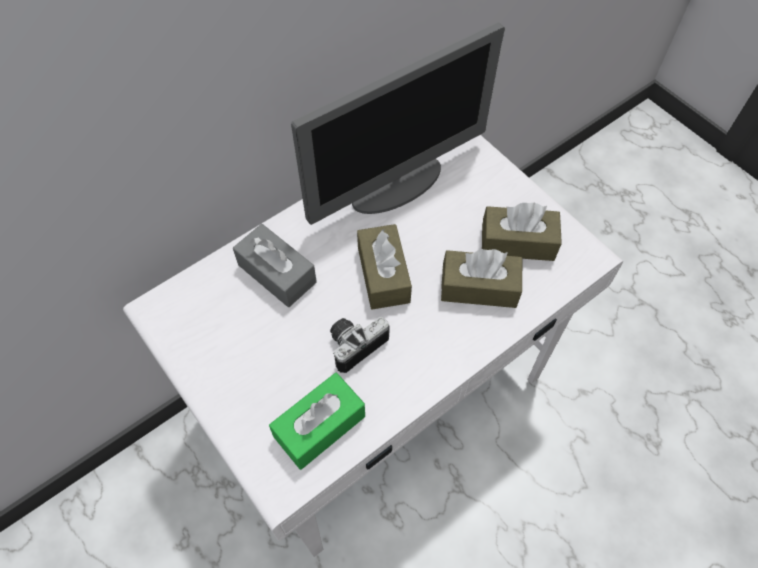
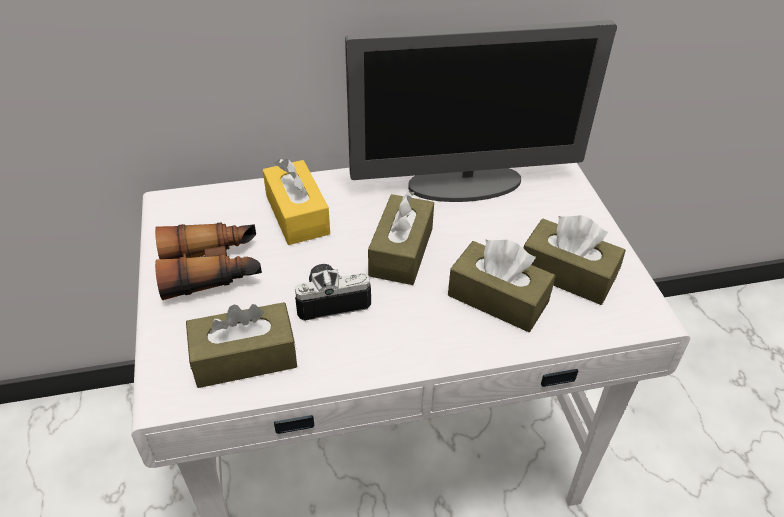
camera: 25 degrees right, 15 degrees down
(240, 358) = (212, 269): none -> binoculars
(277, 273) = (297, 214): grey tissue box -> yellow tissue box
(319, 426) = (245, 357): green tissue box -> brown tissue box

